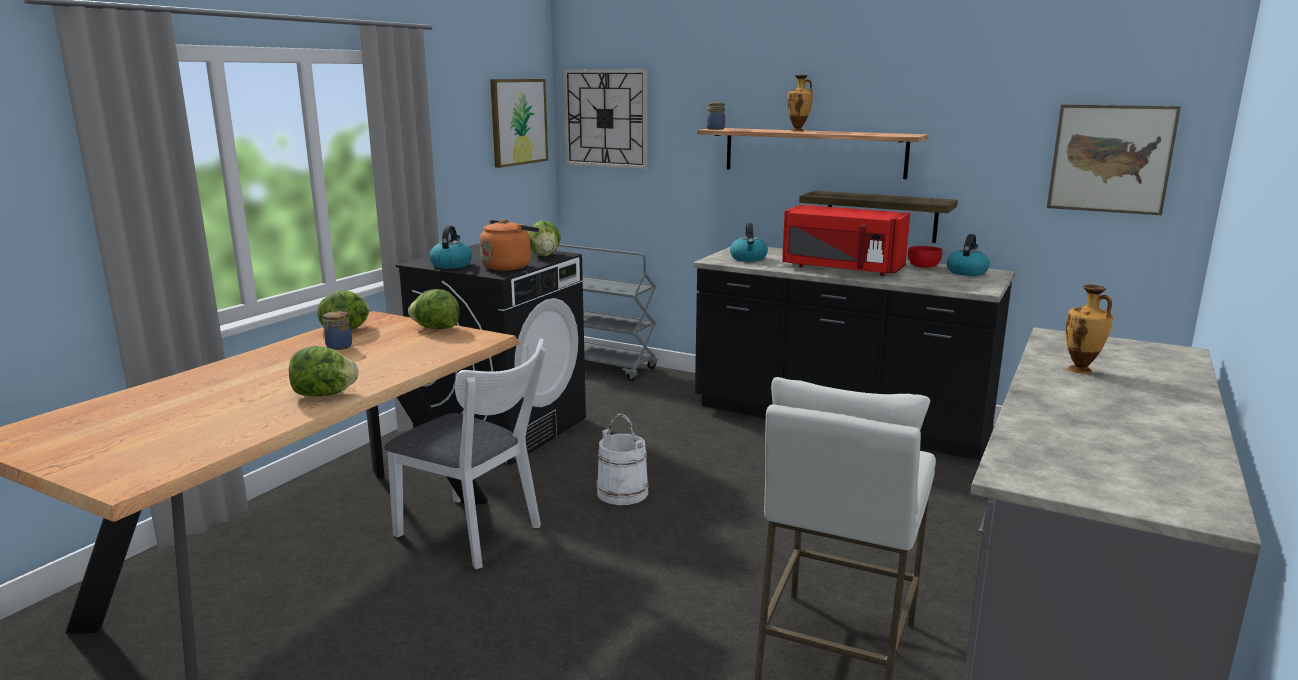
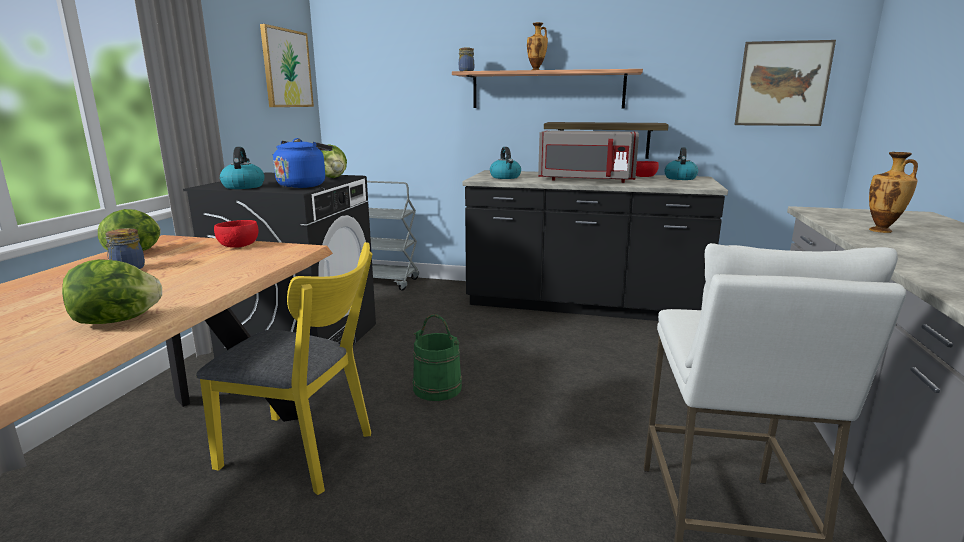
camera: 15 degrees left, 0 degrees up
(436, 328) = (239, 245): lettuce -> red bowl
(476, 534) = (306, 453): white chair -> yellow chair
(508, 266) = (303, 185): orange kettle -> blue kettle
(606, 118) = (363, 69): wall clock -> none
(623, 492) = (437, 388): white bucket -> green bucket
(841, 268) = (586, 180): red microwave -> grey microwave

